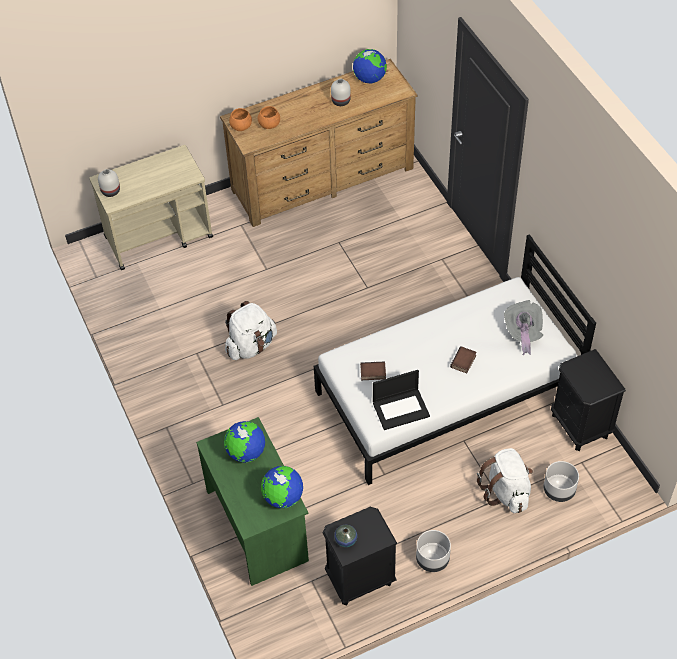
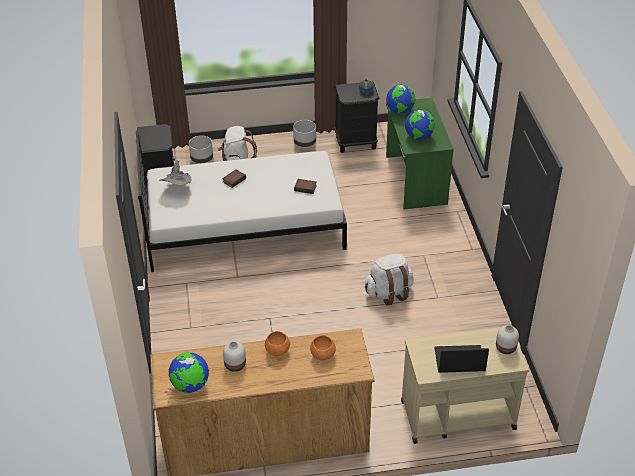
camera: 165 degrees left, 10 degrees down
(241, 127) = (353, 360): orange bowl -> orange bowl (277, 350)
(401, 409) = (295, 163): laptop -> laptop (459, 360)

